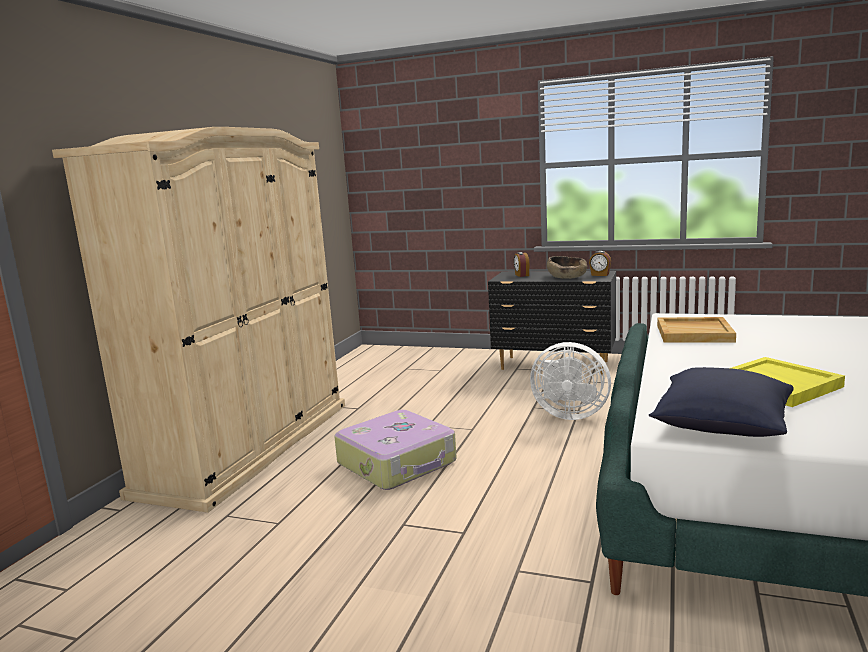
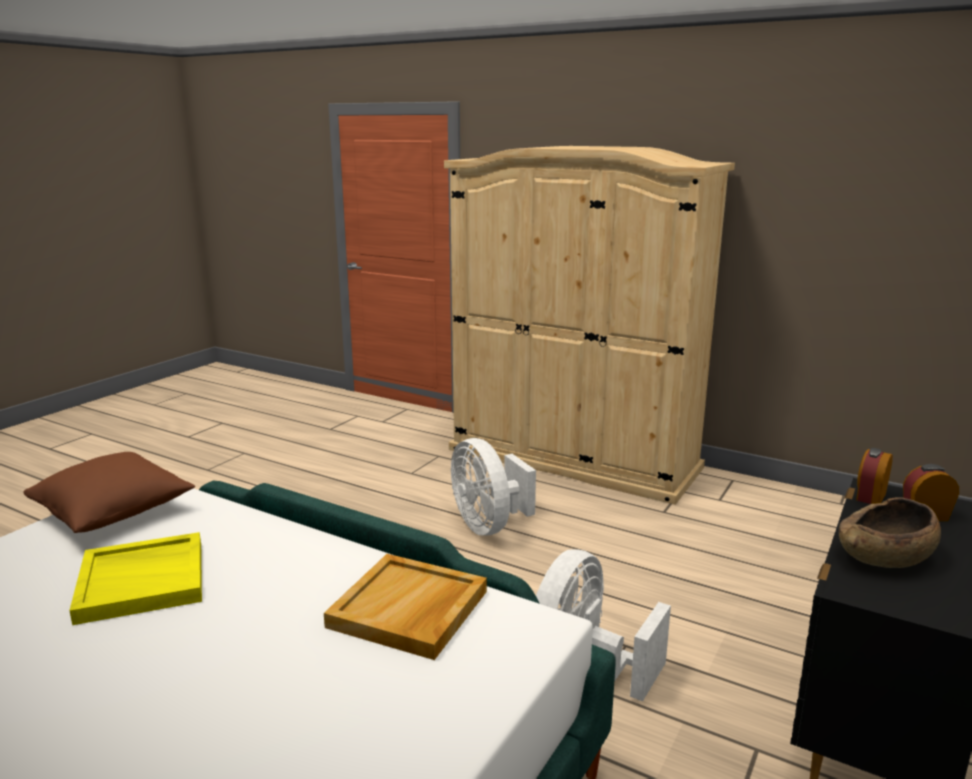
camera: 100 degrees right, 5 degrees up
(398, 463) = (488, 525): suitcase -> white fan
(600, 275) = (916, 603): alarm clock -> alarm clock (870, 497)
(721, 425) = (114, 513): blue pillow -> brown pillow

